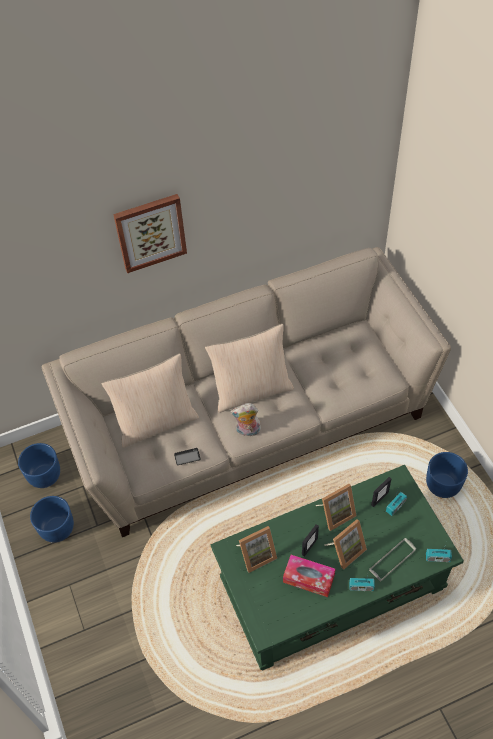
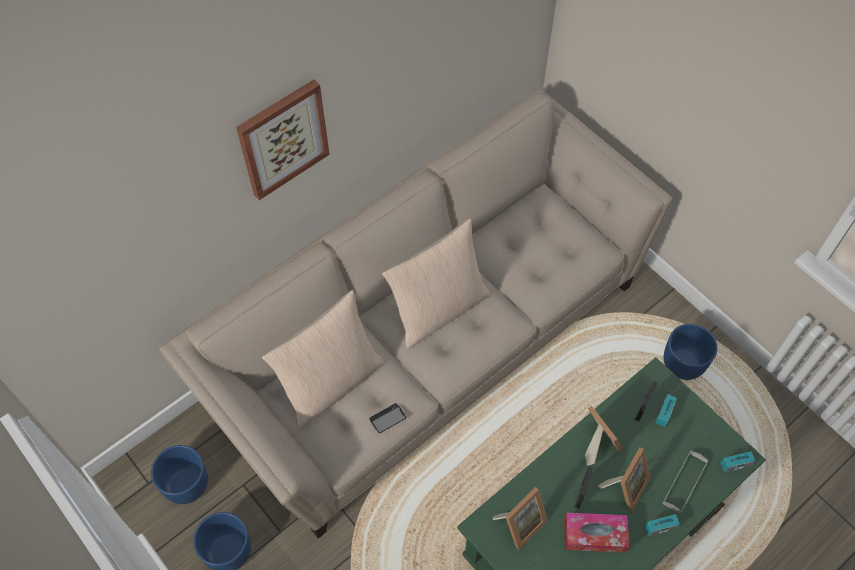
camera: 20 degrees left, 5 degrees up
(247, 431) = (451, 364): plush toy -> none
(335, 513) = (597, 442): picture frame -> picture frame turned 75 degrees counterclockwise

